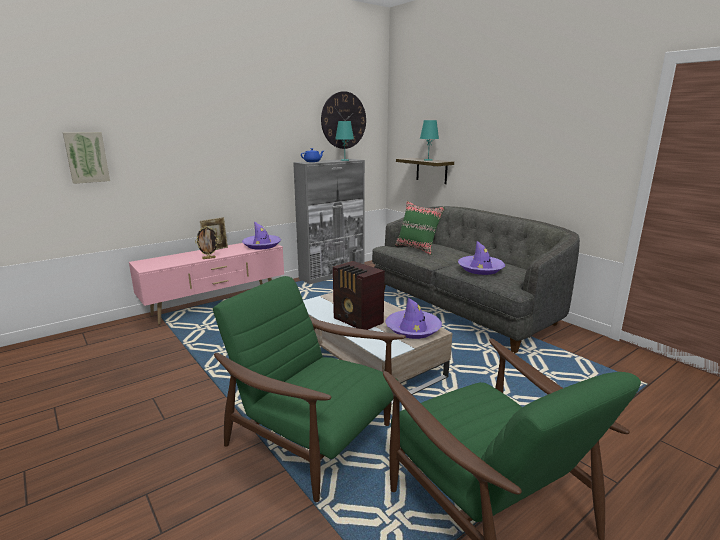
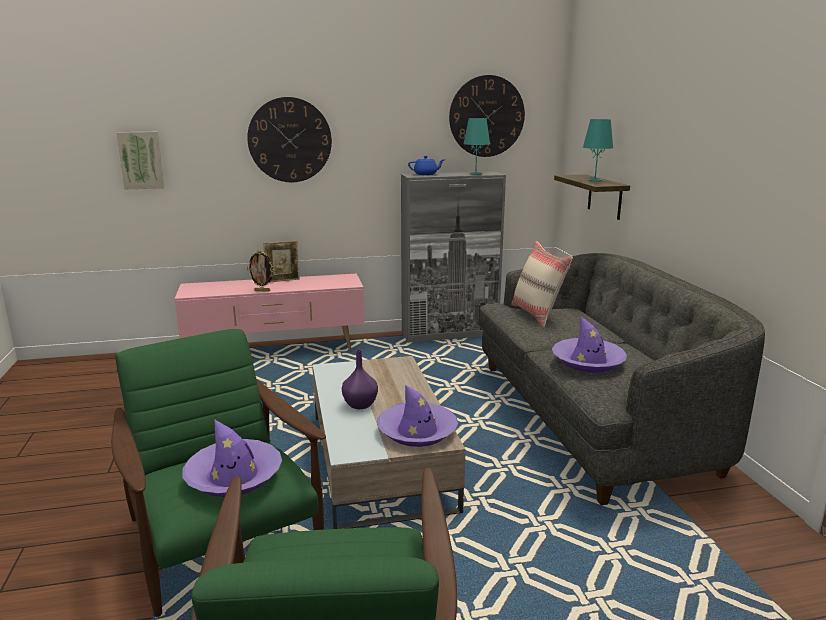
camera: 25 degrees right, 0 degrees up
(212, 138) = (290, 140): none -> wall clock
(262, 245) = (340, 282): purple hat -> purple hat (234, 476)
(358, 321) = (361, 405): radio -> purple vase
(417, 248) = (537, 314): green pillow -> beige pillow

